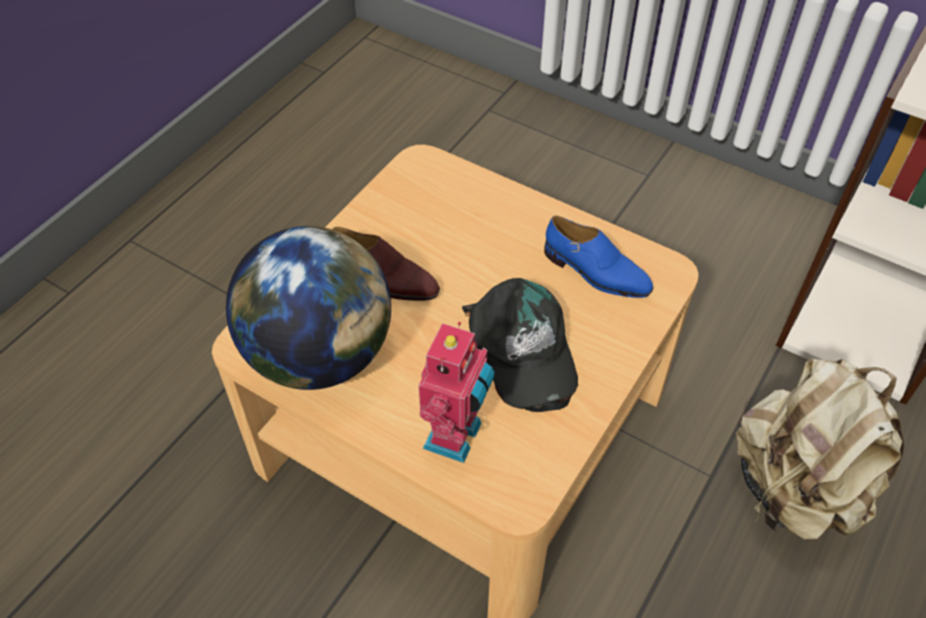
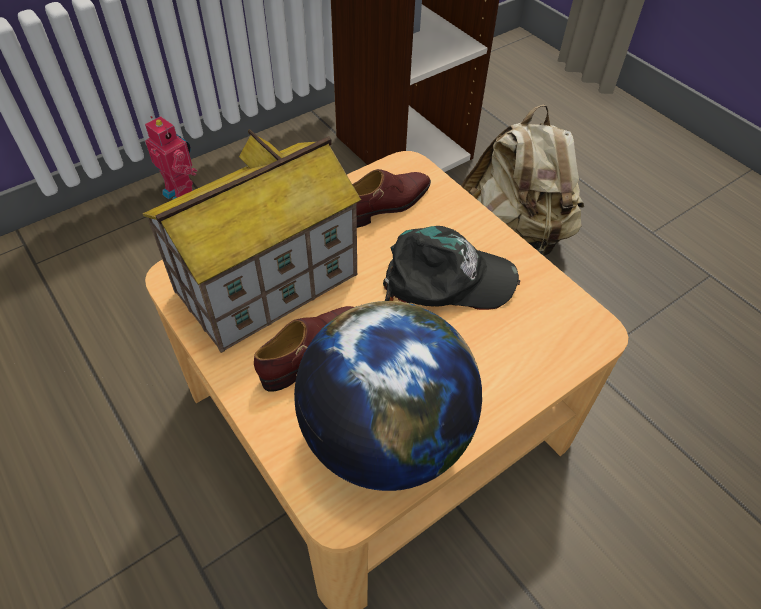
camera: 70 degrees left, 0 degrees up
(443, 221) = (266, 284): none -> toy house
(456, 437) = (522, 353): toy robot -> toy robot (182, 193)
(596, 272) = (386, 205): blue shoe -> brown shoe

